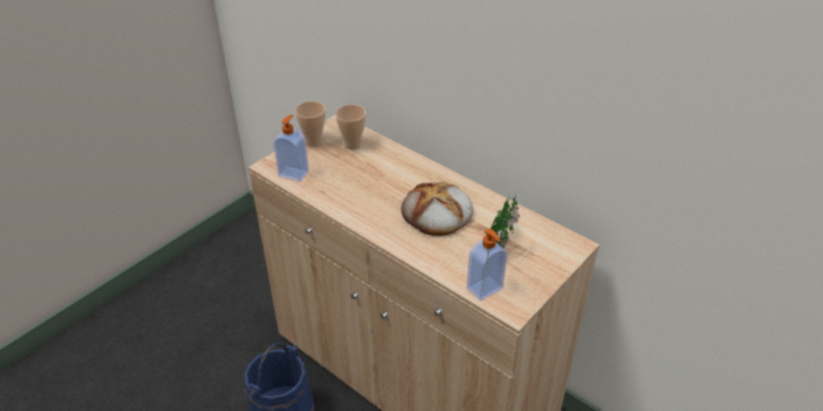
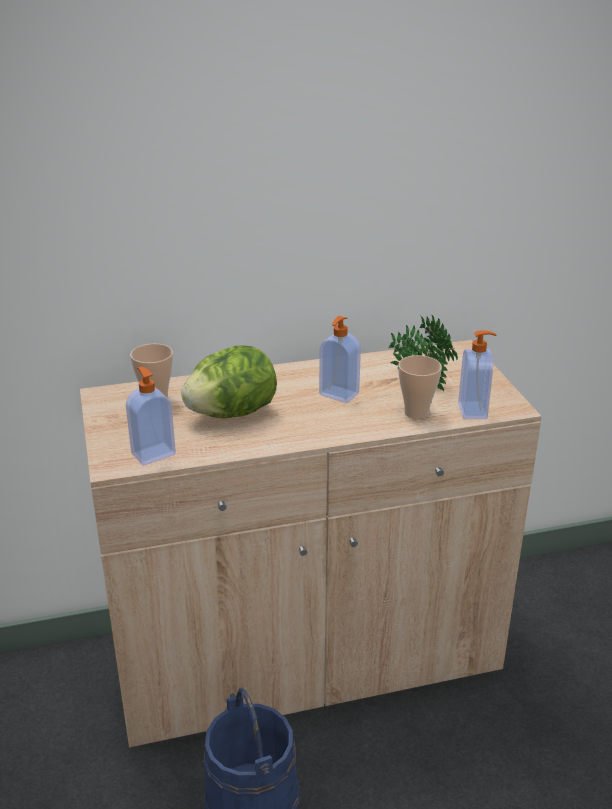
camera: 55 degrees left, 10 degrees down
(313, 141) = (110, 421): cup -> cup (416, 413)
(367, 180) = (232, 413): none -> lettuce
(437, 213) = (338, 395): bread -> soap dispenser

